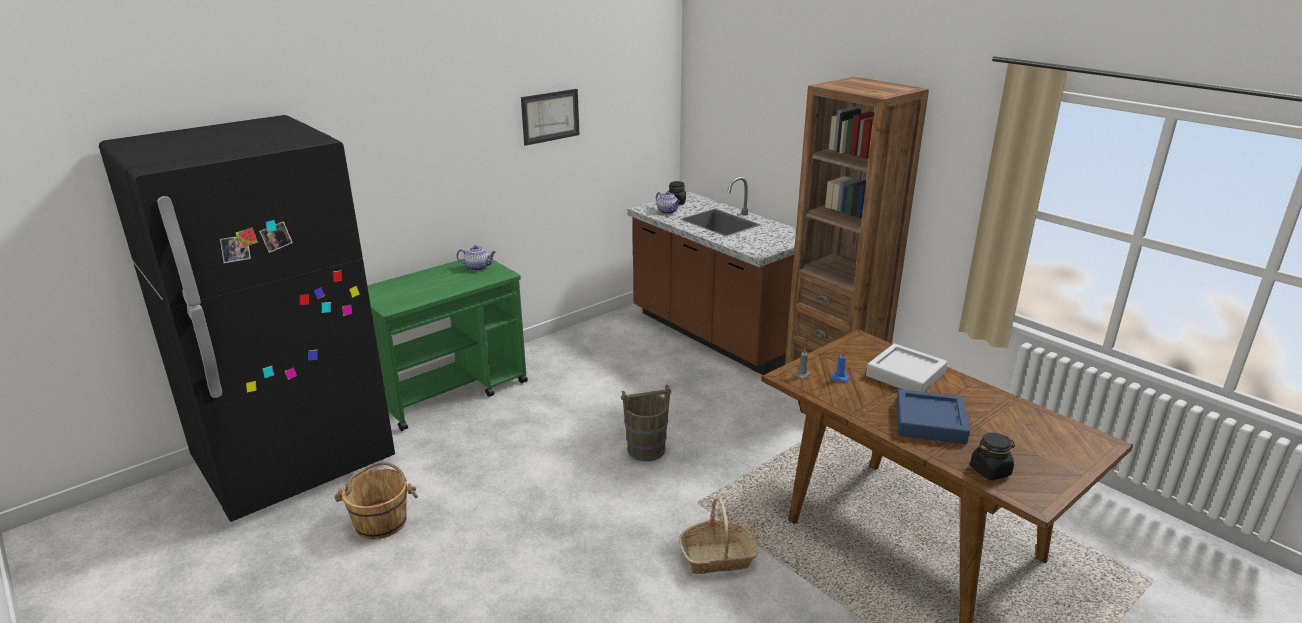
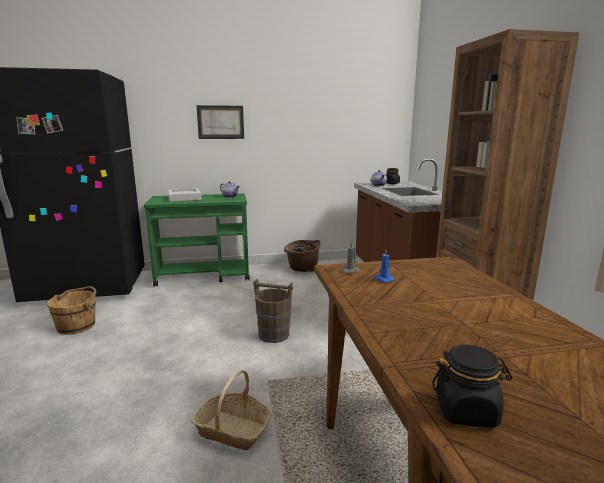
camera: 30 degrees right, 10 degrees down
(550, 116) = (302, 110): picture -> picture (220, 122)
(577, 345) = (302, 269): none -> basket
(905, 374) = (463, 292): grey tray -> grey tray (184, 198)
(930, 422) = (439, 334): blue tray -> none

